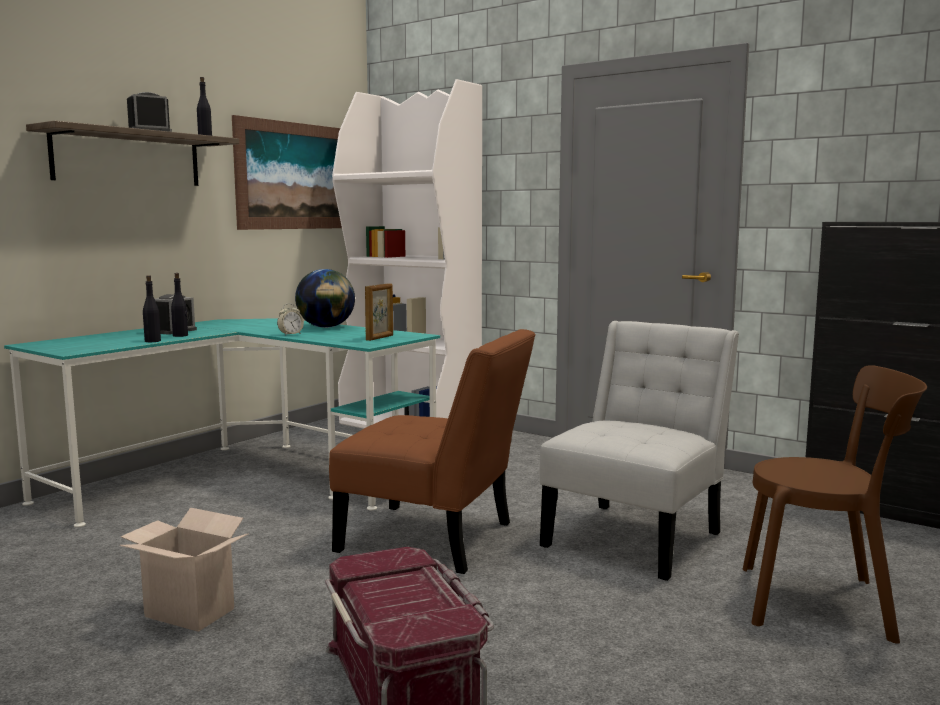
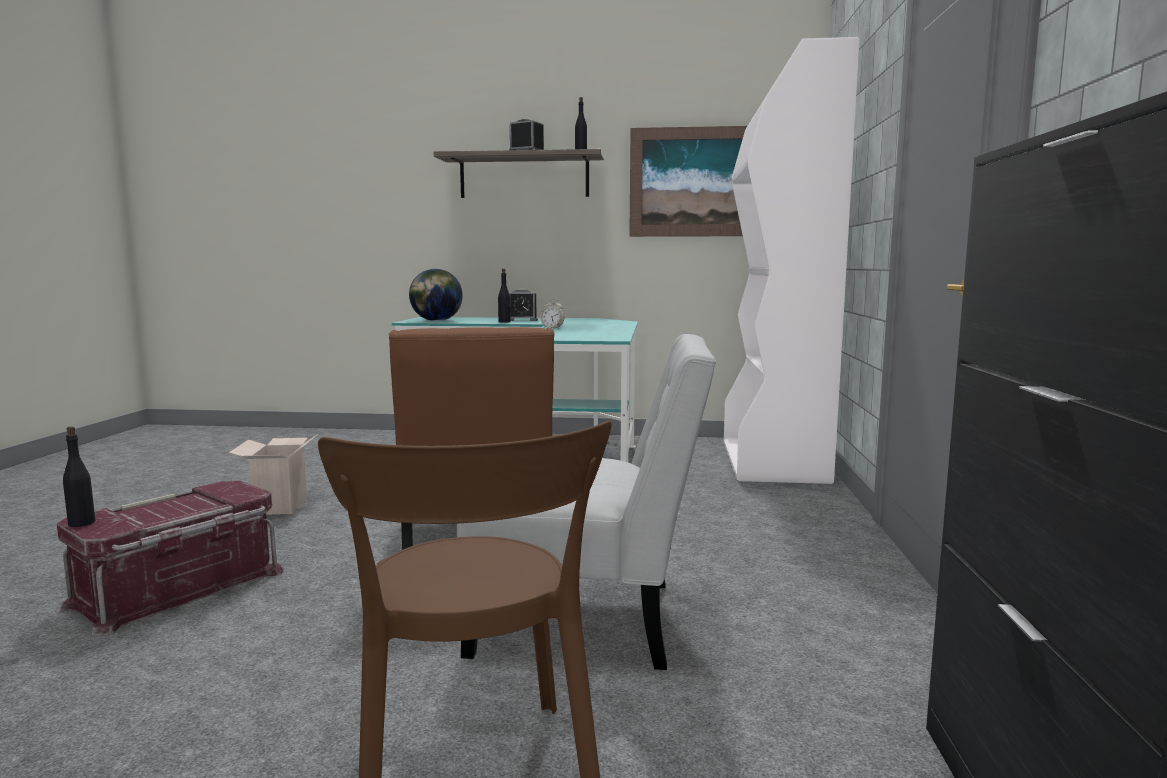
camera: 60 degrees right, 0 degrees up
(152, 341) = (471, 322): black bottle -> black bottle (82, 523)
(326, 327) = (608, 328): globe -> globe (436, 321)
(380, 338) = (576, 336): picture frame -> none

